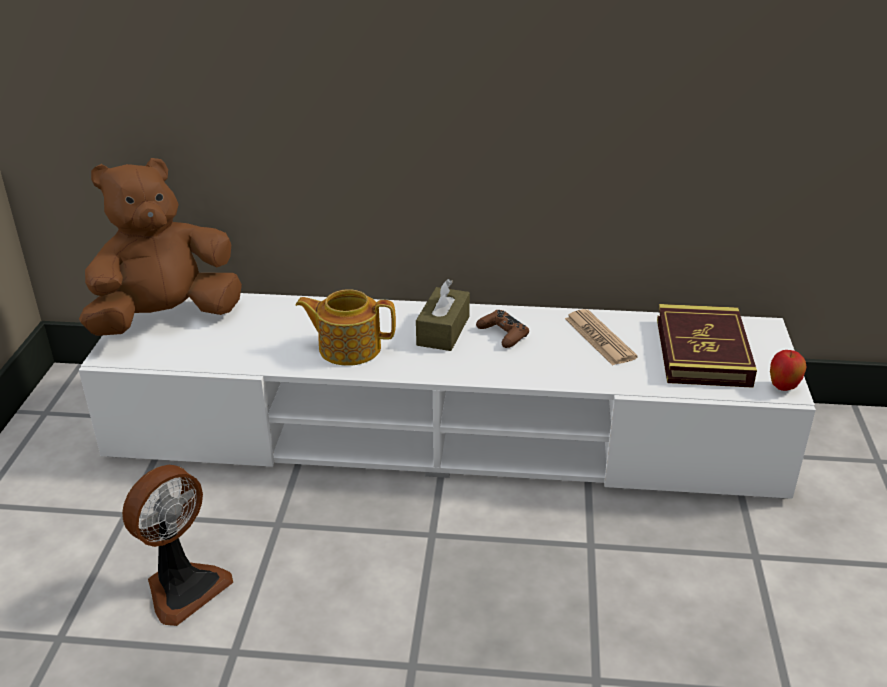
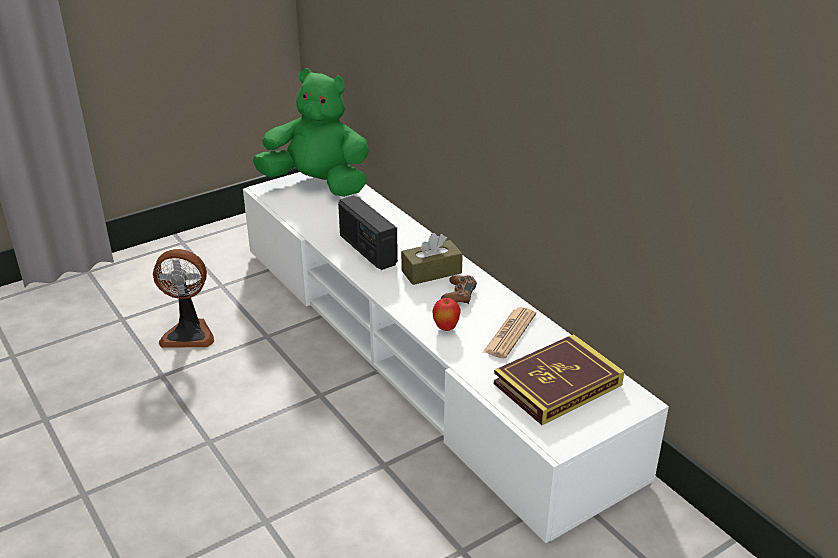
camera: 50 degrees right, 0 degrees up
(166, 318) = (318, 185): brown plush toy -> green plush toy
(348, 347) = (367, 250): teapot -> radio
(783, 387) = (561, 440): apple -> apple (446, 328)

